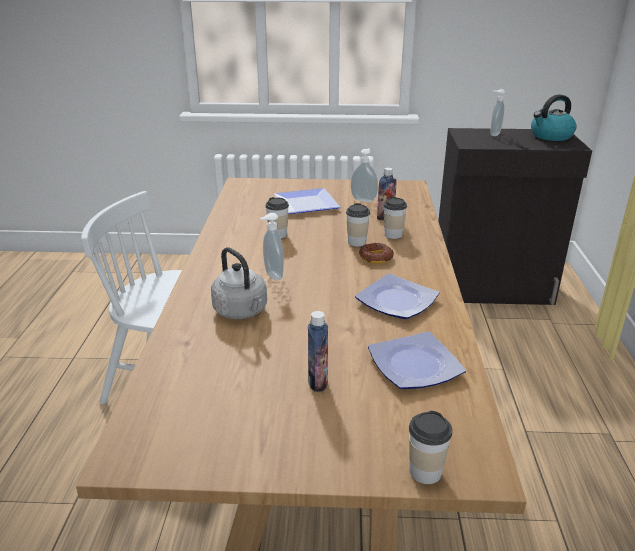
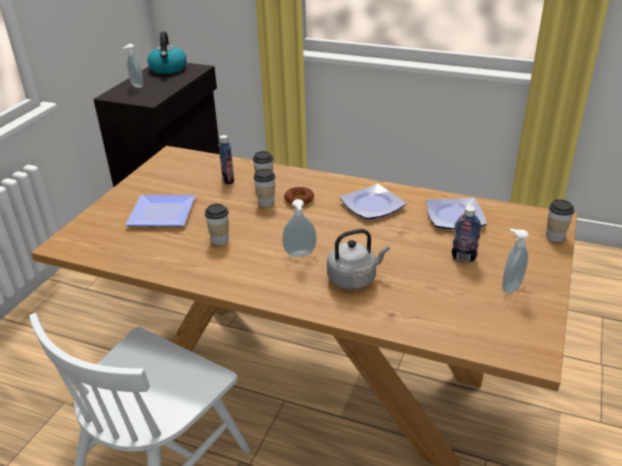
camera: 70 degrees left, 5 degrees up
(364, 199) = (181, 182): soap dispenser -> soap dispenser (510, 287)

